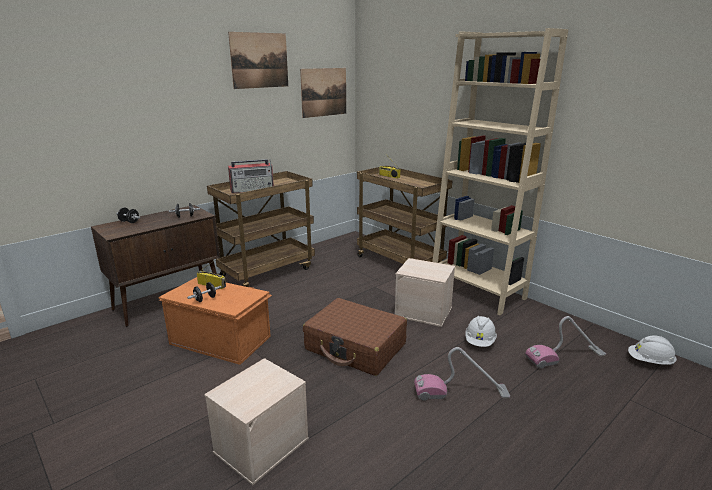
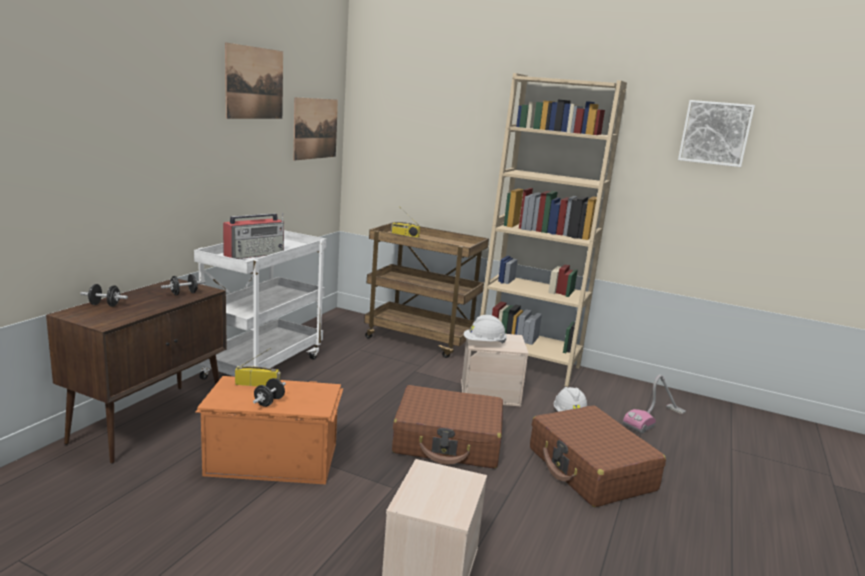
camera: 25 degrees left, 5 degrees down
(267, 271) = (263, 366): brown cart -> white cart
(461, 392) = (591, 469): vacuum cleaner -> brown suitcase
(650, 362) = (722, 413): white hard hat -> white hard hat (484, 343)
(657, 74) = (715, 133): none -> picture

